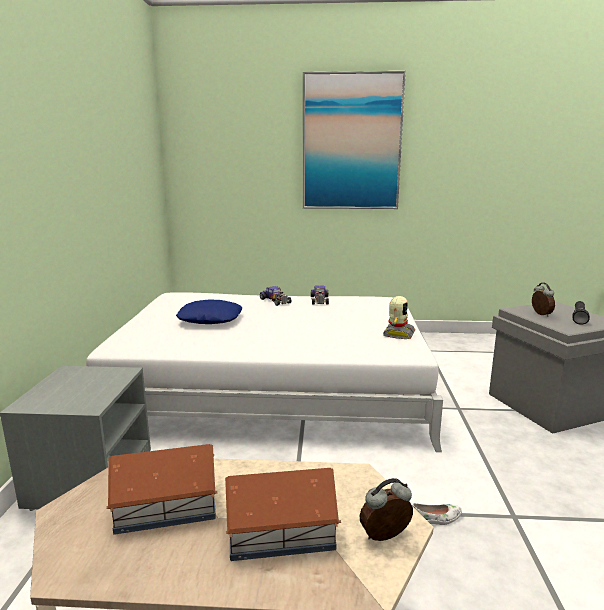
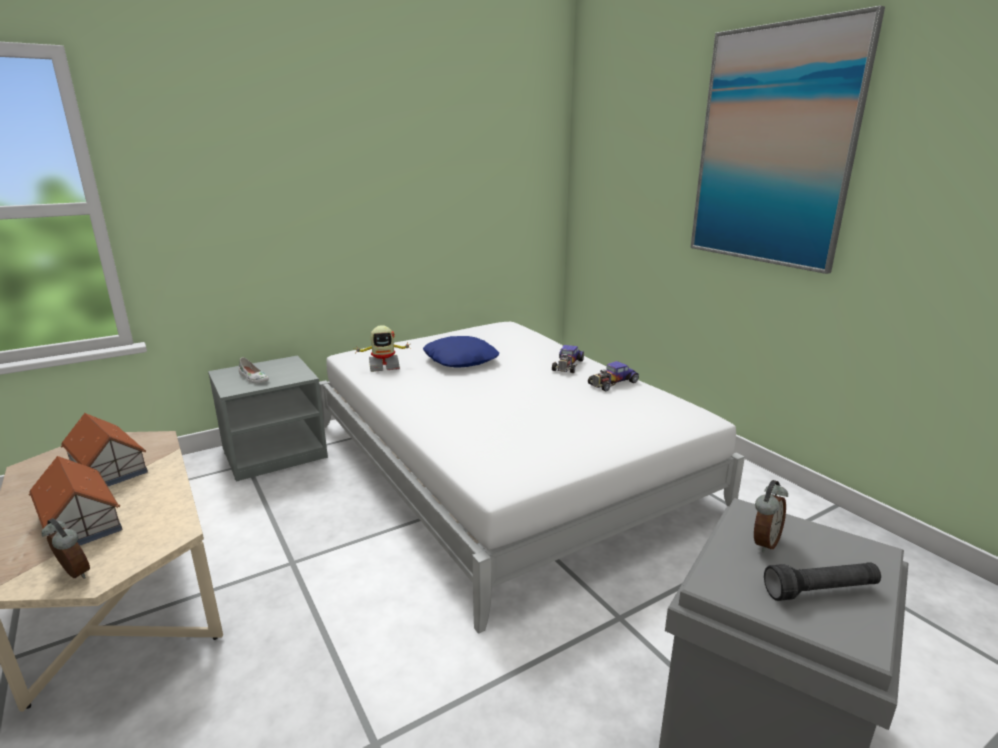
camera: 55 degrees right, 5 degrees up
(398, 334) = (559, 458): toy robot -> toy robot (384, 366)
(435, 519) = (327, 668): white shoe -> white shoe (253, 378)

